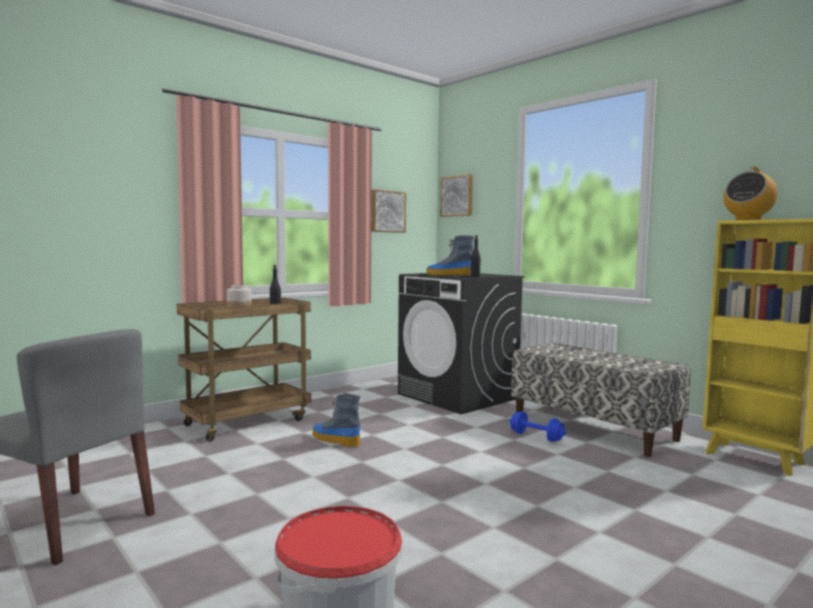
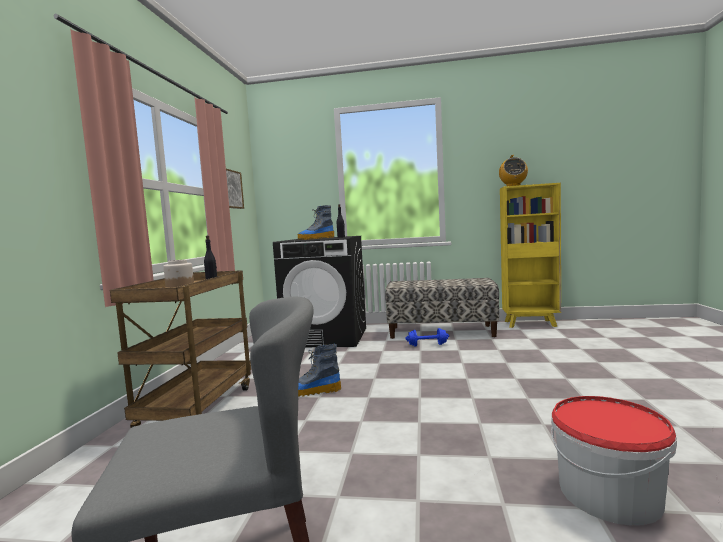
camera: 40 degrees left, 0 degrees up
(457, 196) = (277, 177): picture -> none

